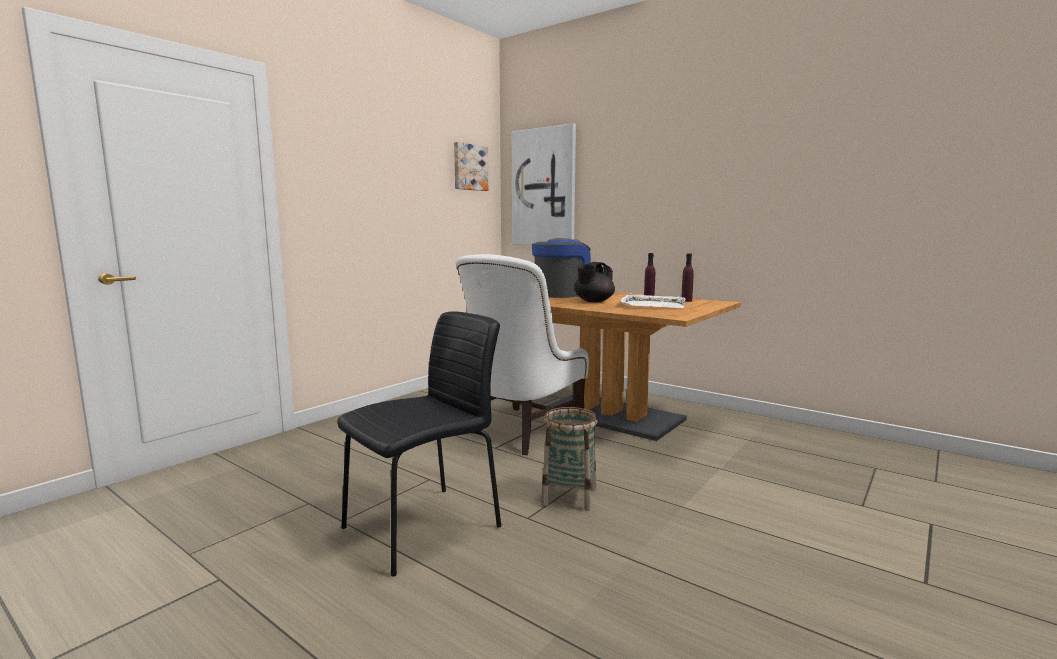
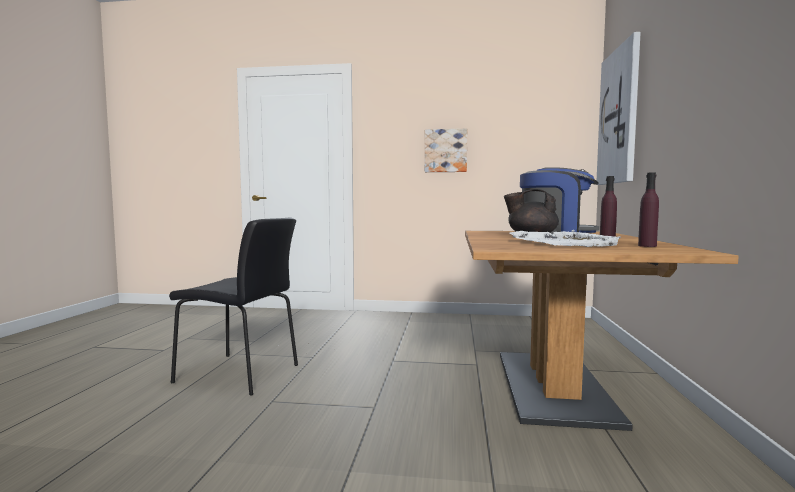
camera: 60 degrees right, 5 degrees down
(469, 167) = (549, 109): picture -> picture (445, 151)
(520, 430) = (442, 359): white chair -> none
(569, 496) = (324, 408): basket -> none

